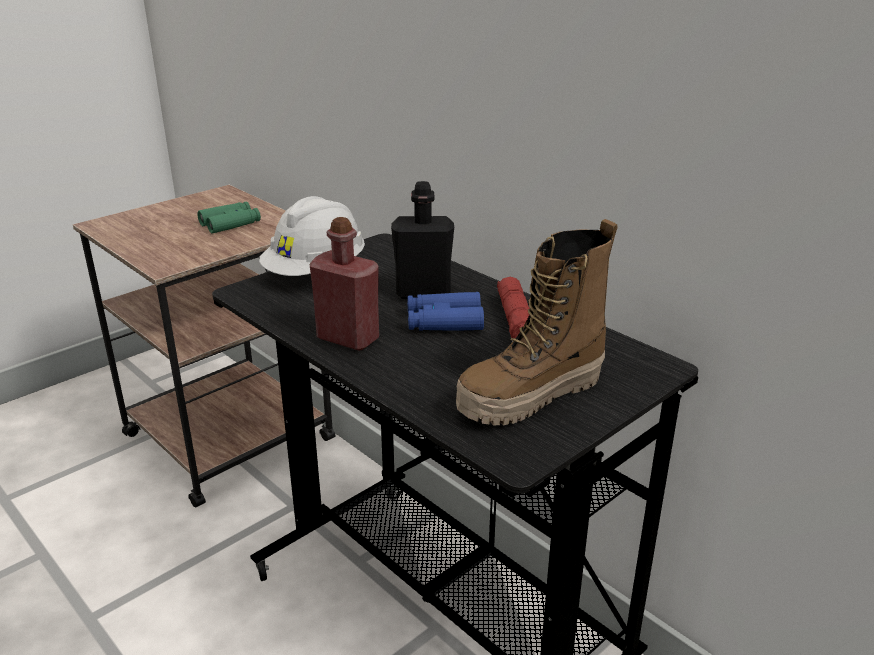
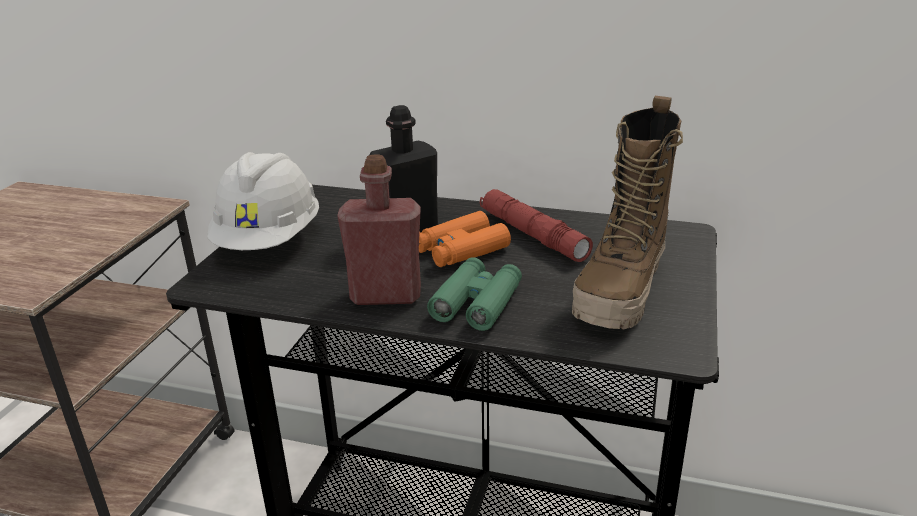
camera: 30 degrees left, 0 degrees up
(230, 224) = (68, 222): green binoculars -> green binoculars (477, 303)
(444, 321) = (461, 250): blue binoculars -> orange binoculars

